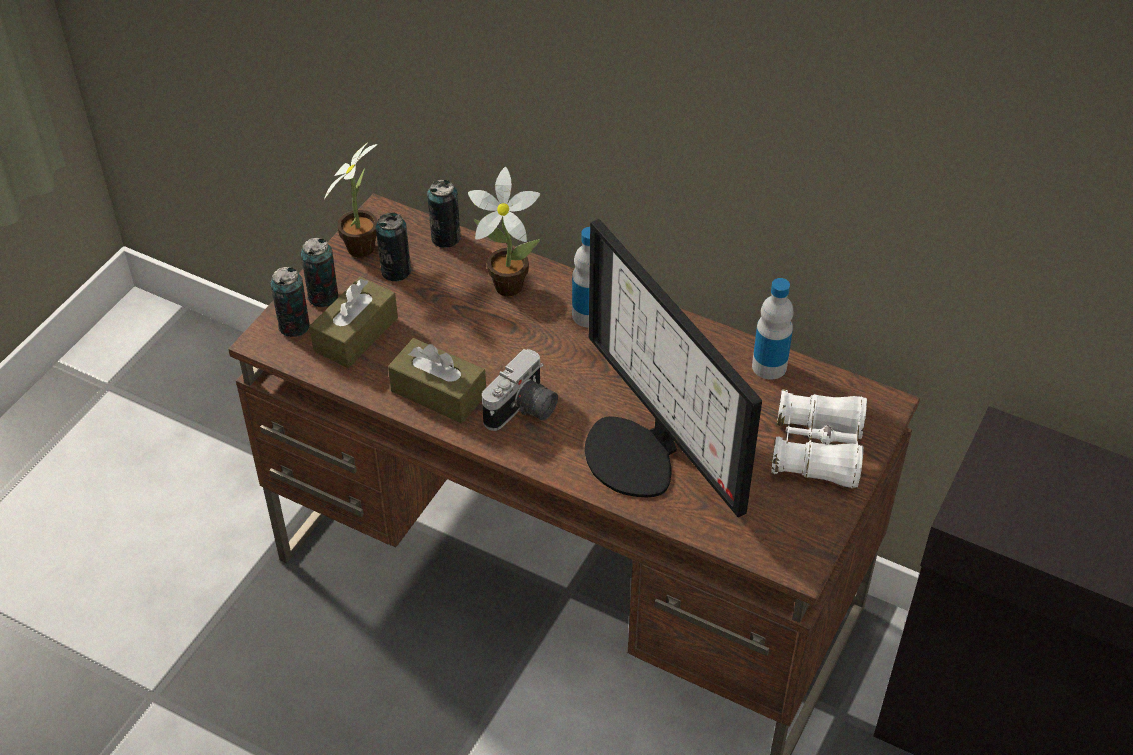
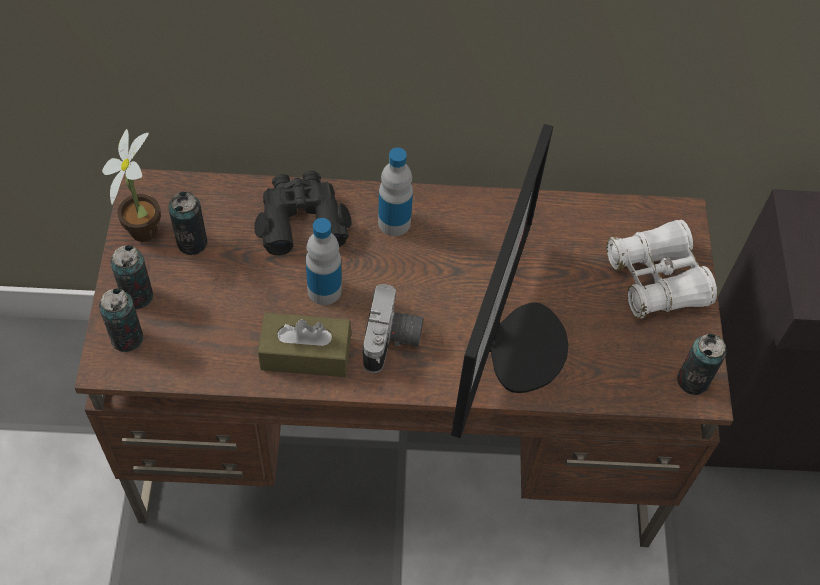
camera: 30 degrees left, 10 degrees up
(356, 334) = (192, 323): brown tissue box -> none
(445, 238) = (219, 191): can -> can (692, 380)
(504, 284) = (301, 219): potted plant -> black binoculars
(640, 454) = (517, 343): monitor -> monitor turned 105 degrees counterclockwise
(769, 366) = (573, 215): bottle -> bottle (324, 290)

